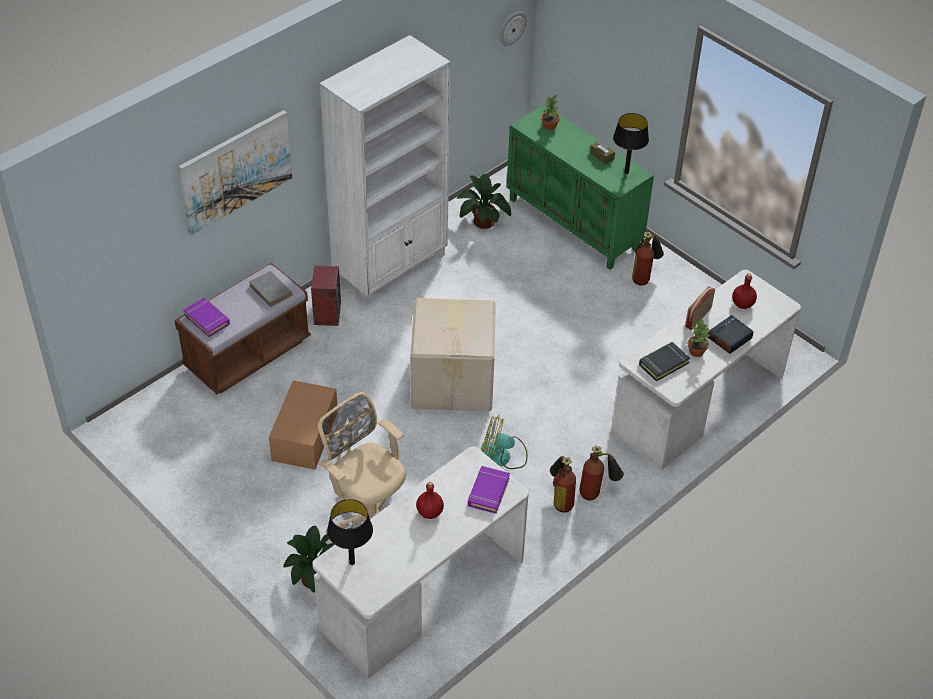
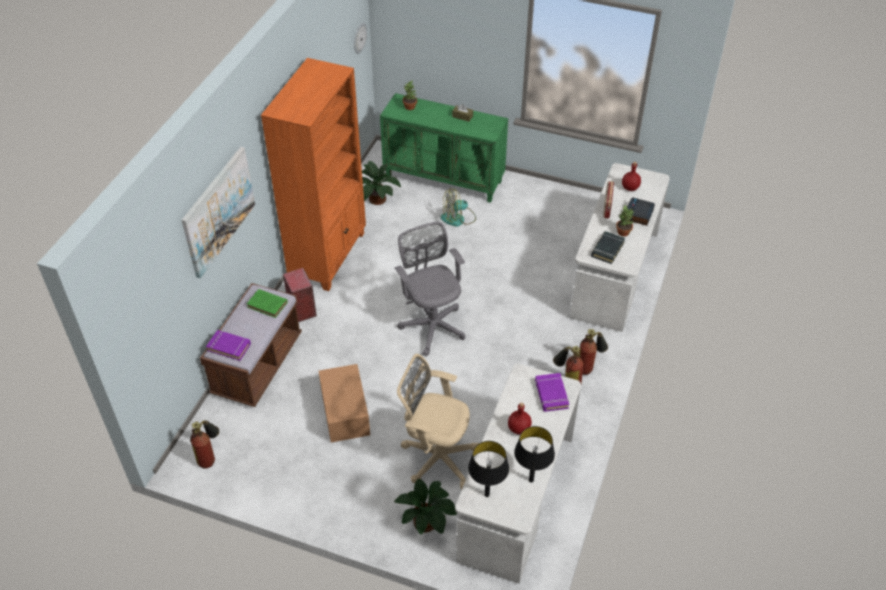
camera: 25 degrees left, 0 degrees up
(271, 291) = (268, 305): grey book -> green book
(391, 266) = (328, 256): white bookcase -> orange bookcase
(454, 380) = (432, 324): cardboard box -> grey office chair
(503, 456) = (505, 366): fan -> fan (458, 218)
(626, 172) = (488, 122): black table lamp -> black table lamp (531, 480)
(645, 276) = (518, 198): fire extinguisher -> fire extinguisher (210, 456)

